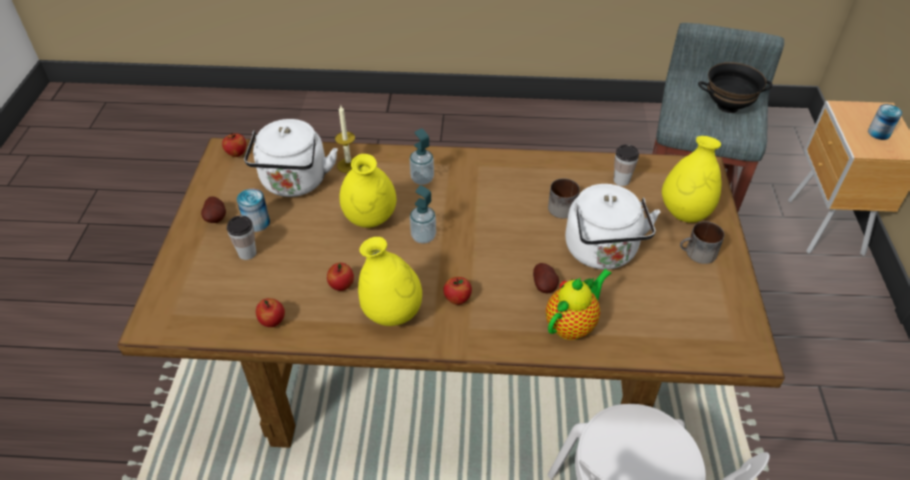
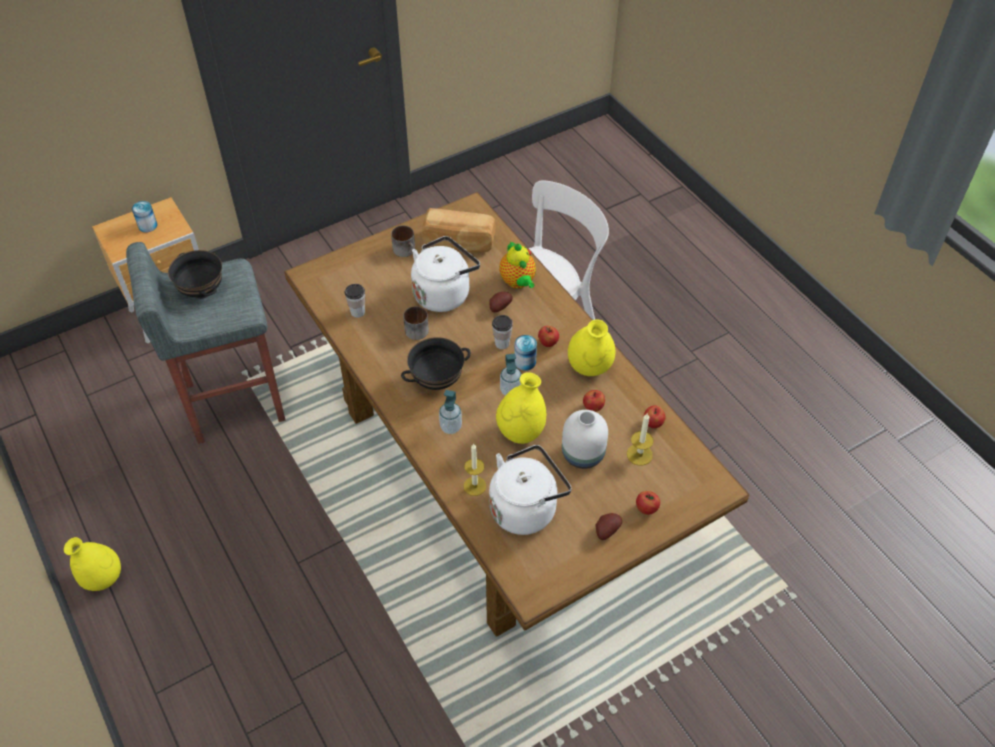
camera: 125 degrees left, 5 degrees up
(236, 153) = (528, 580): apple -> apple (646, 509)
(247, 253) = (617, 482): cup -> cup (502, 343)
(254, 287) = (639, 454): none -> candle
(257, 222) = (586, 500): can -> can (525, 362)
(299, 247) = (584, 455): none -> white vase
(484, 194) = (437, 380): none -> black bowl
(572, 324) = (518, 282): teapot -> teapot turned 120 degrees counterclockwise
(683, 305) = (458, 243): none -> bread
(685, 213) = (368, 268): yellow vase -> yellow vase (103, 578)

